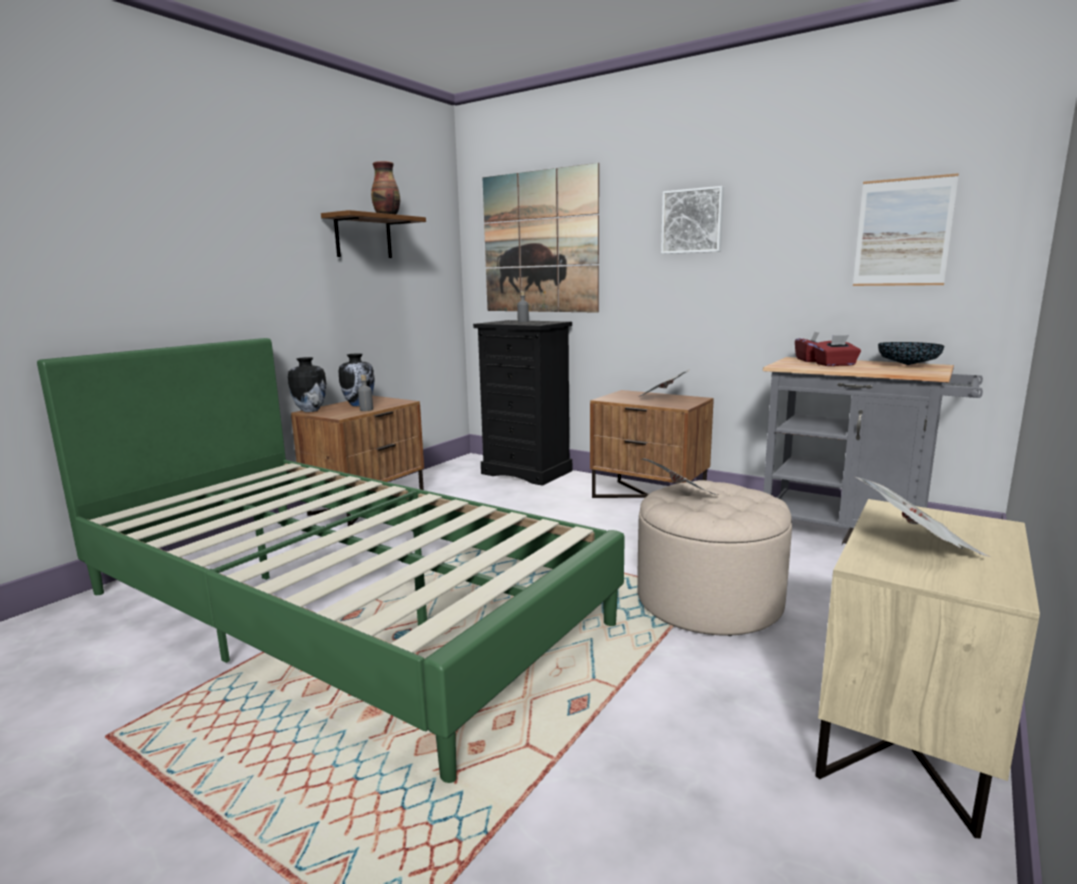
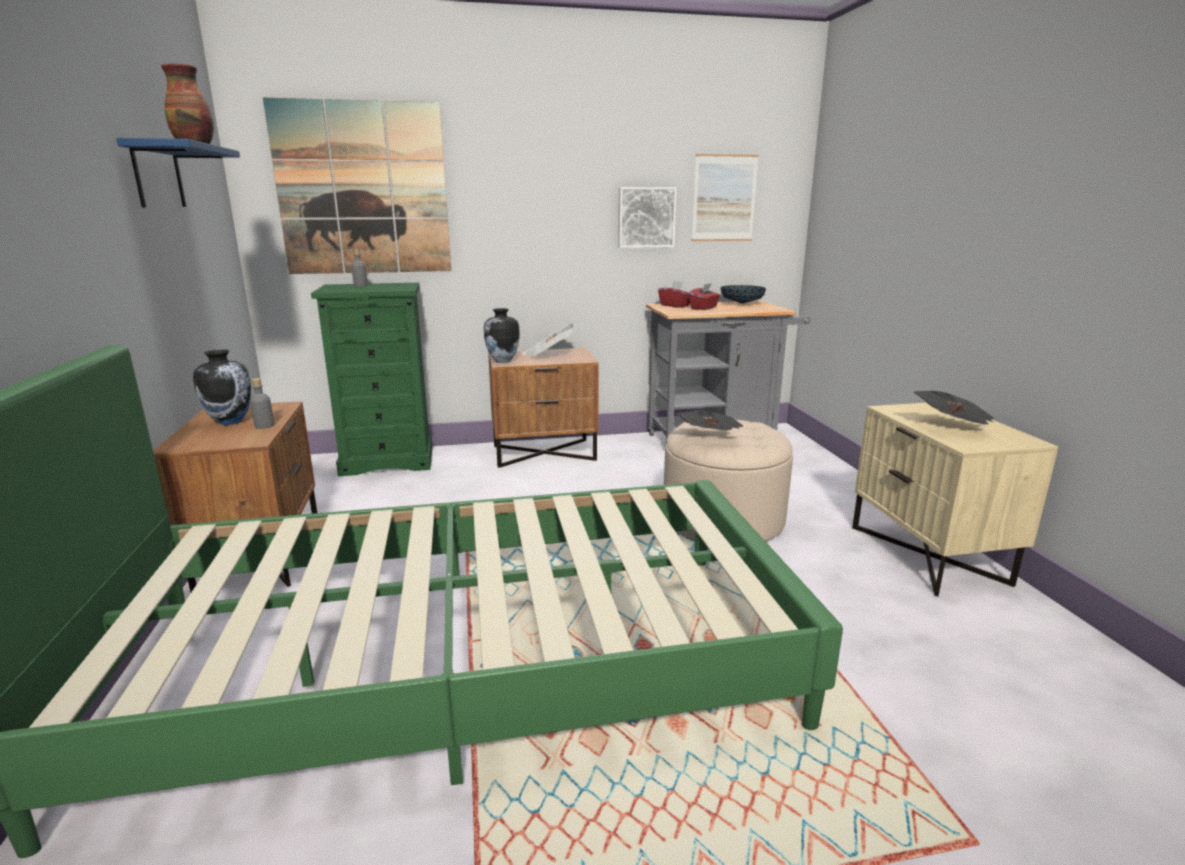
camera: 45 degrees left, 5 degrees up
(309, 410) = (175, 444): vase -> vase (502, 361)
(363, 237) = (158, 176): brown shelf -> blue shelf
(527, 472) = (388, 460): black dresser -> green dresser
(692, 221) = (551, 177): picture -> picture (646, 217)

